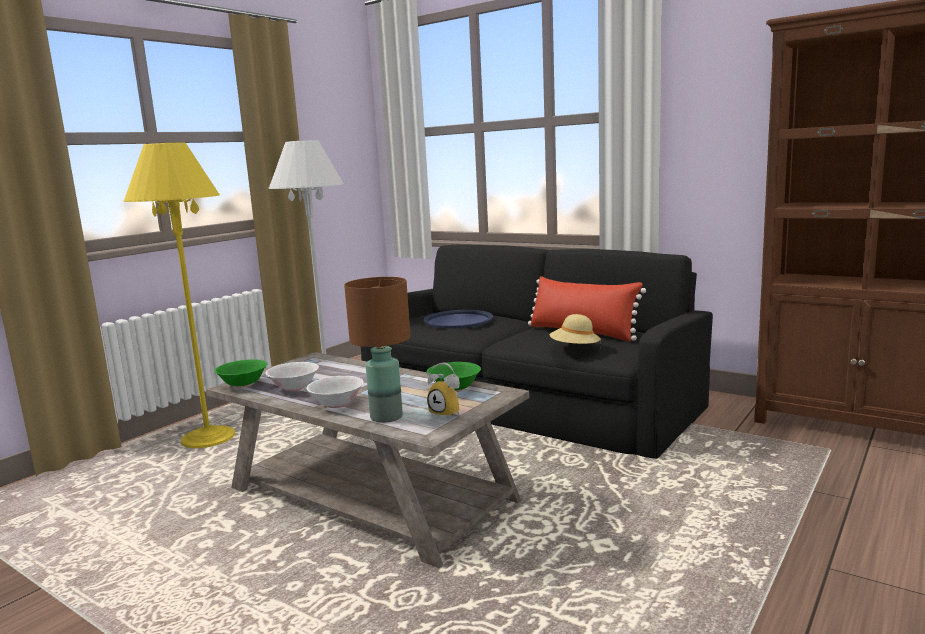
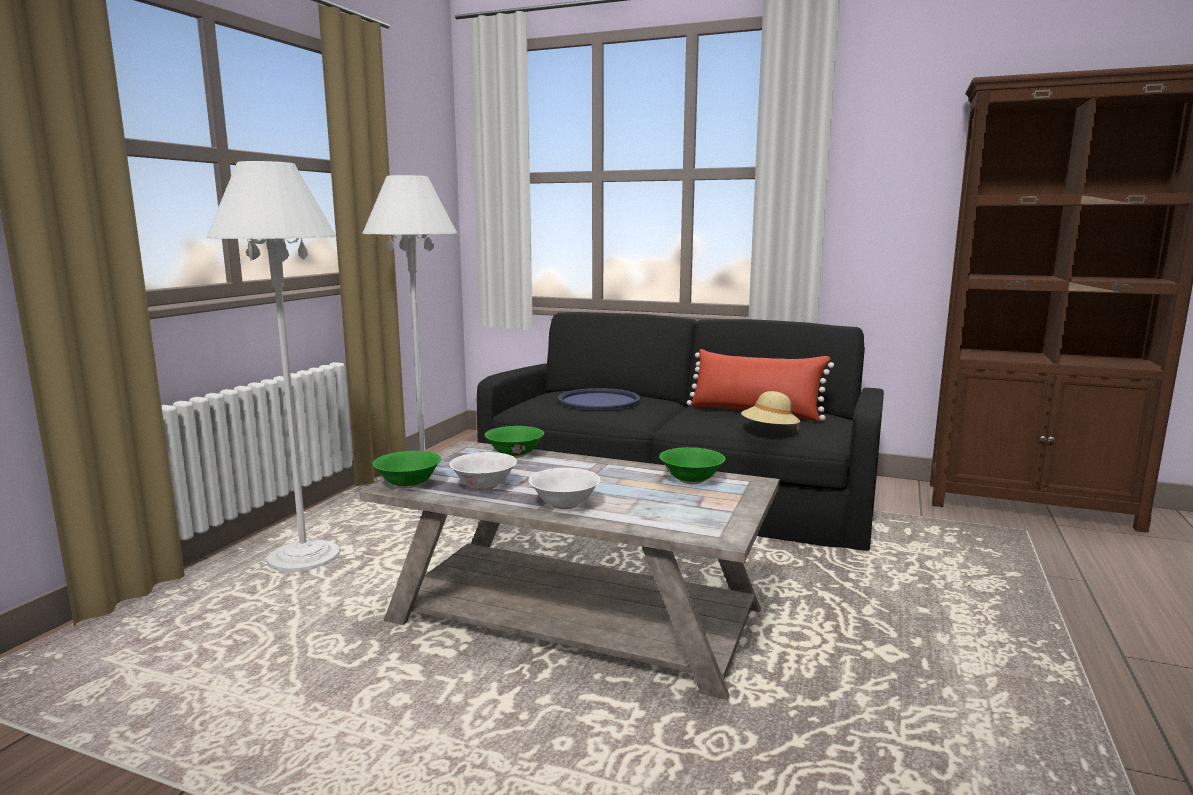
camera: 15 degrees left, 0 degrees up
(208, 438) = (304, 557): yellow floor lamp -> white floor lamp
(341, 364) = (515, 454): none -> green bowl
(387, 416) = (647, 517): brown table lamp -> none
(448, 413) = (718, 510): alarm clock -> none

